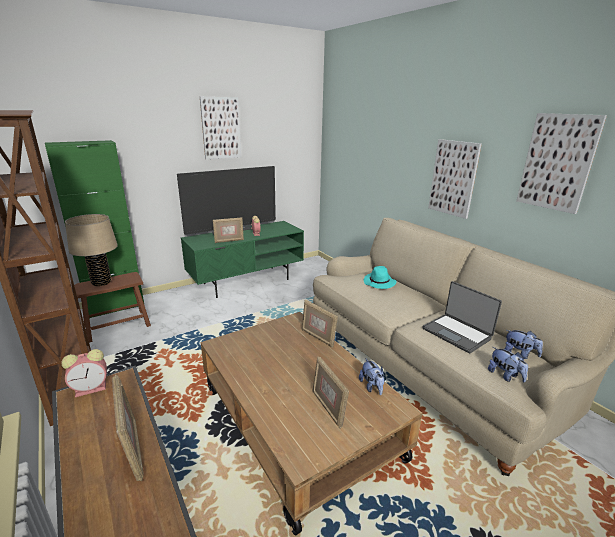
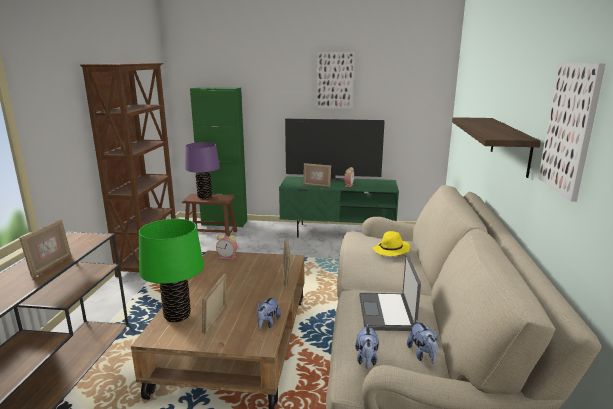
camera: 40 degrees right, 5 degrees down
(92, 388) = (82, 236): alarm clock -> alarm clock (228, 257)
(101, 282) = (204, 196): beige table lamp -> purple table lamp
(286, 425) = (177, 316): none -> green table lamp
(379, 283) = (391, 250): turquoise hat -> yellow hat
(453, 178) = (510, 145): picture -> shelf

